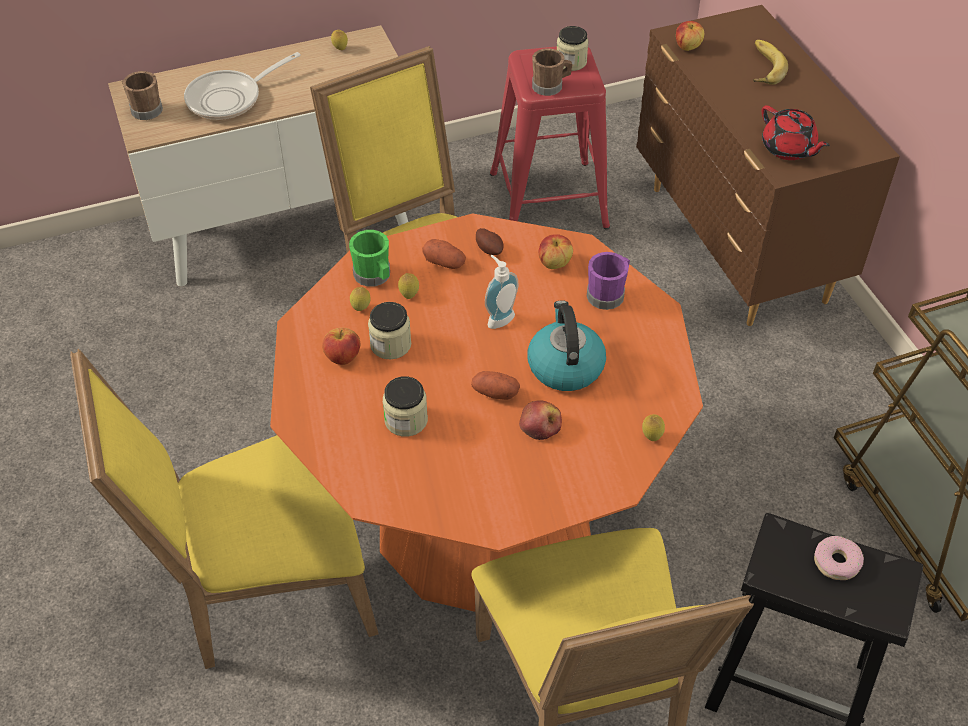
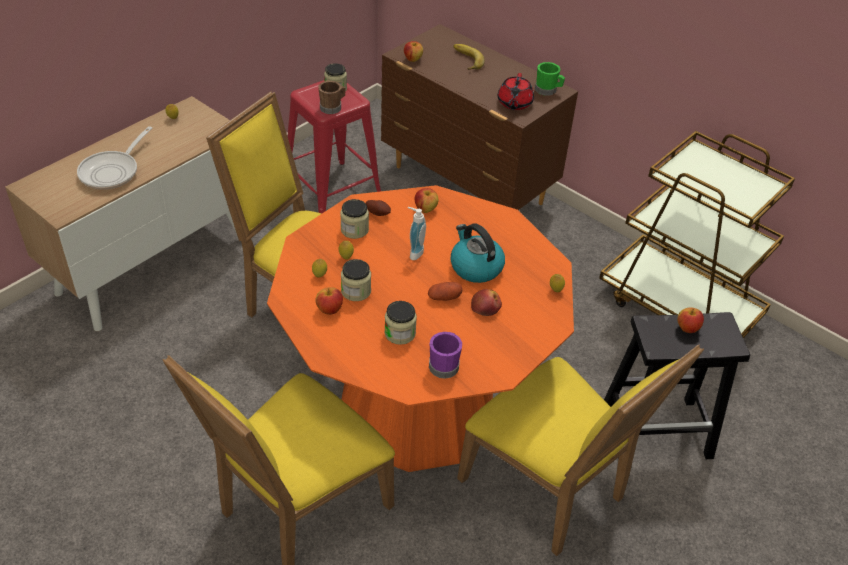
camera: 30 degrees left, 5 degrees down
(144, 109) = (49, 196): brown mug -> none
(374, 277) = (314, 253): green mug -> green mug (548, 90)
(444, 262) = (354, 230): potato -> jar
(608, 294) = (471, 217): purple mug -> purple mug (445, 364)
(788, 149) = (514, 103): red teapot -> red teapot turned 75 degrees clockwise
(836, 562) = (687, 328): donut -> apple

